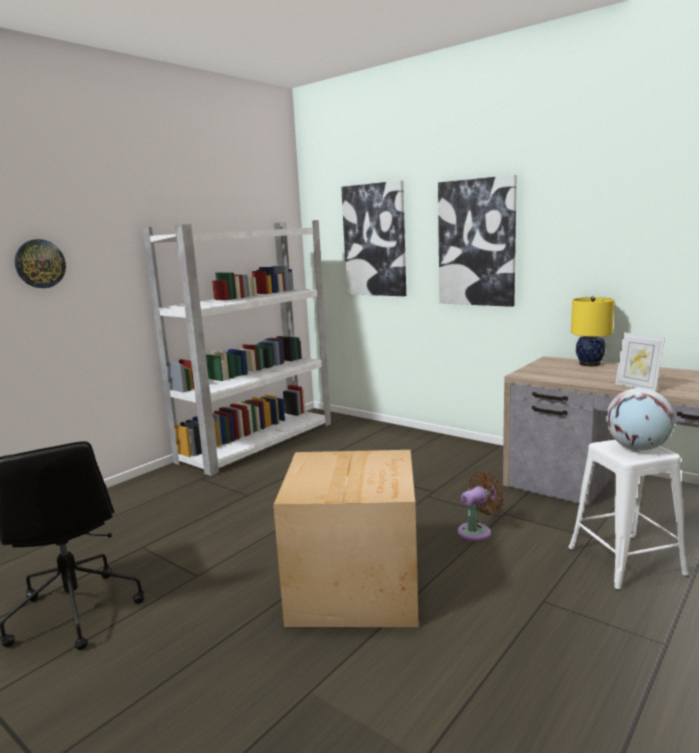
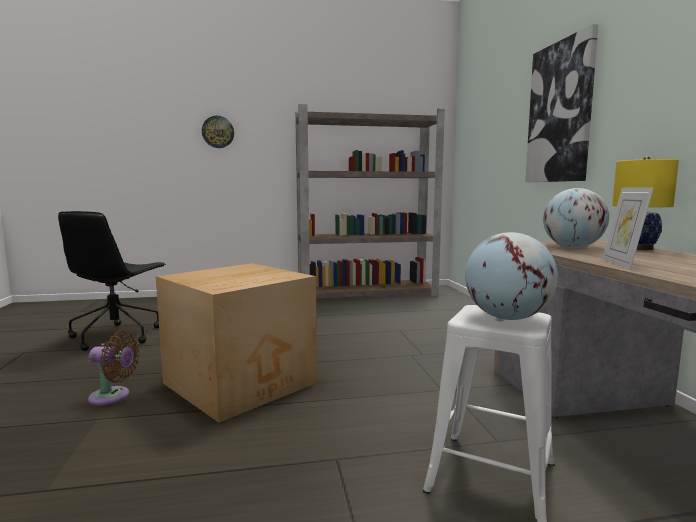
camera: 40 degrees right, 5 degrees down
(258, 442) = (367, 293): white bookcase -> brown bookcase
(375, 240) = (491, 125): picture -> none
(477, 531) = (397, 390): brown fan -> brown fan (113, 397)
(561, 372) = (572, 247): none -> globe

